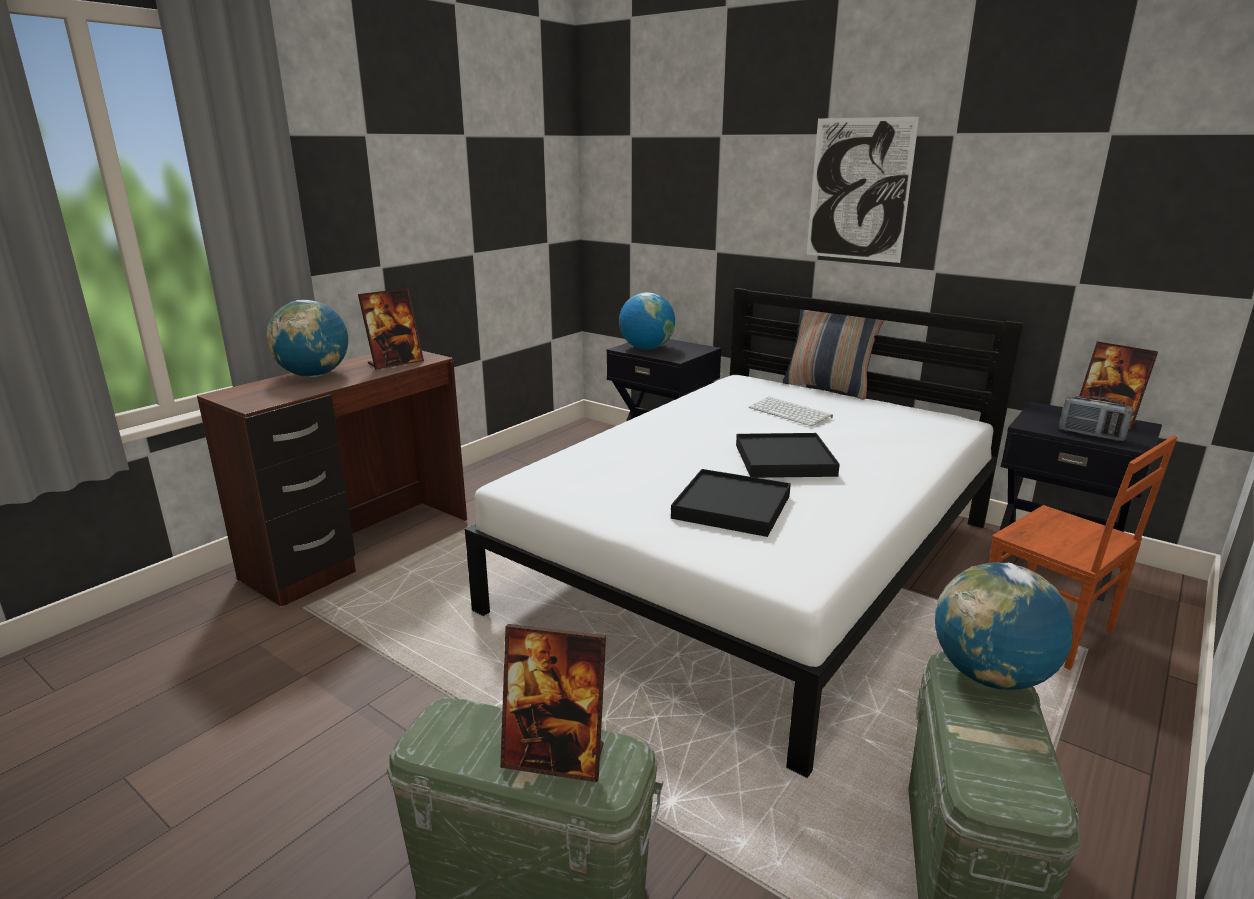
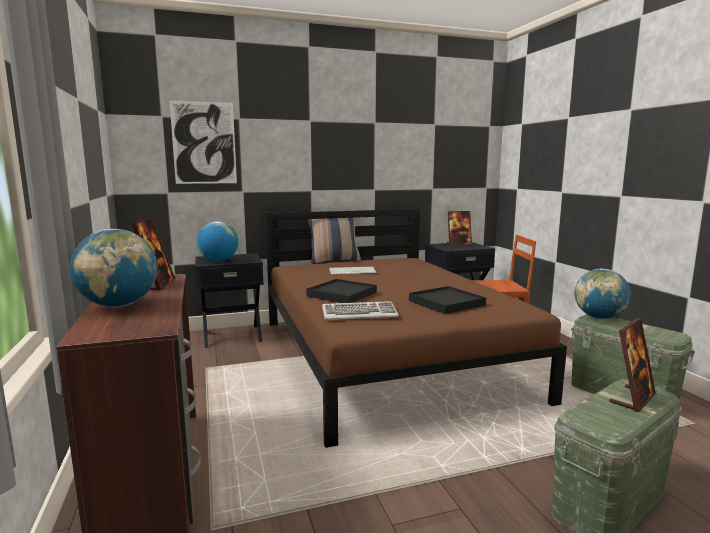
camera: 55 degrees left, 10 degrees down
(590, 471) = (359, 314): none -> keyboard
(755, 565) = (386, 356): white bed -> brown bed
(784, 460) = (409, 284): black tray -> black tray (342, 294)
(859, 190) = (332, 150): picture -> picture (204, 143)
(1091, 435) = (469, 247): radio -> none

